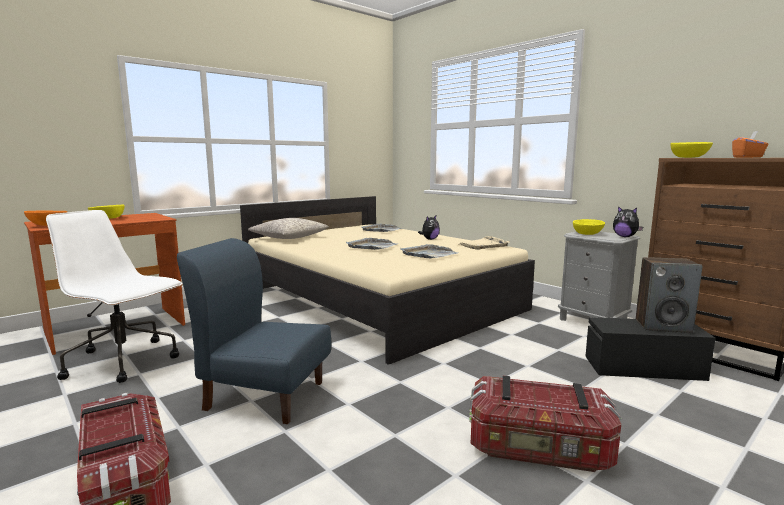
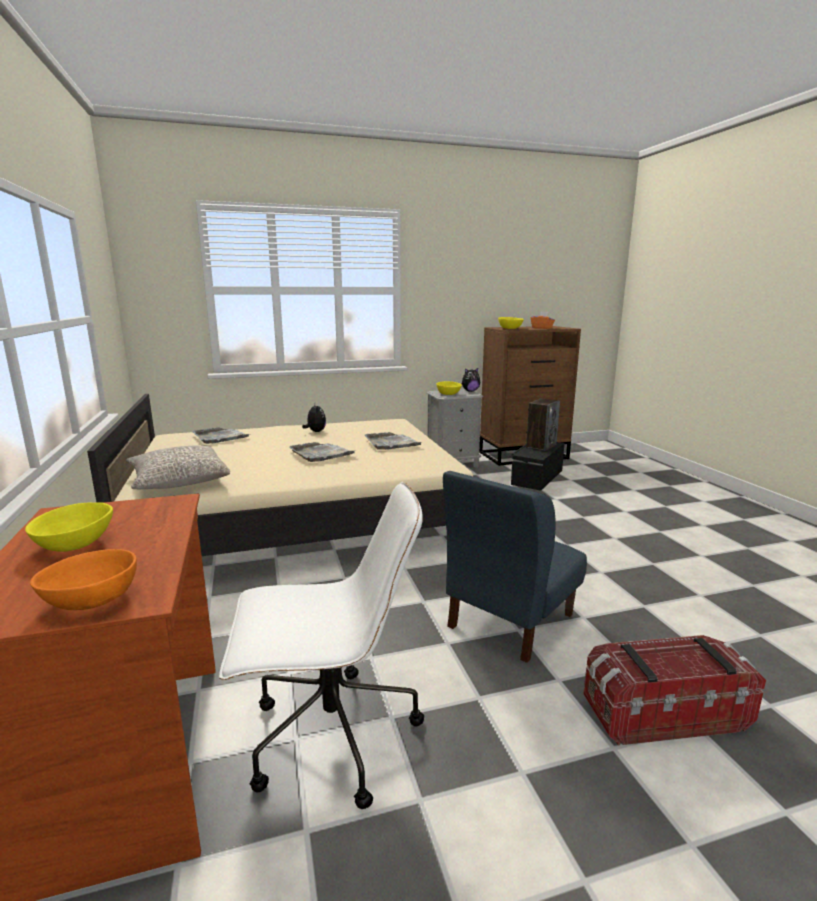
camera: 65 degrees left, 5 degrees up
(124, 361) = (330, 736): white office chair -> white office chair turned 150 degrees counterclockwise
(483, 245) = (377, 423): beige tray -> none
(539, 450) = (628, 533): storage box -> none

